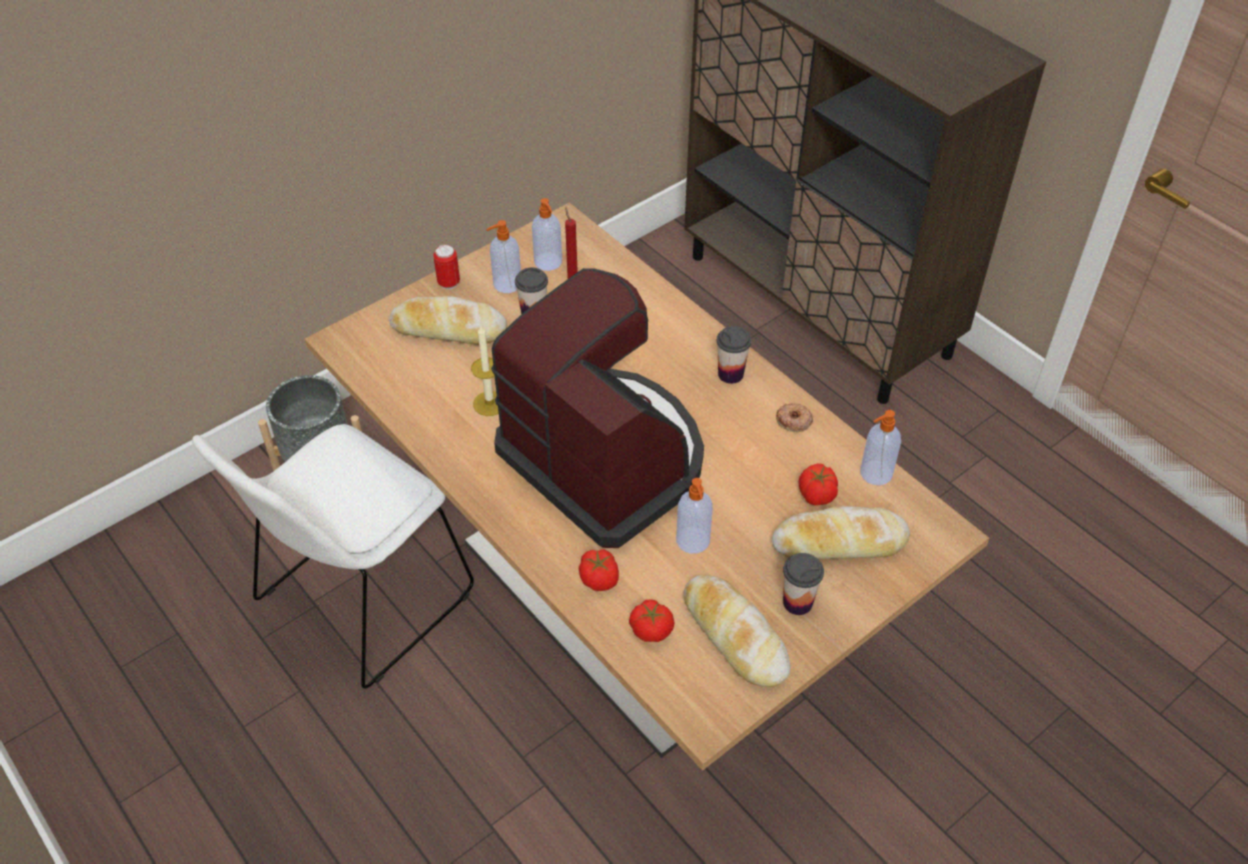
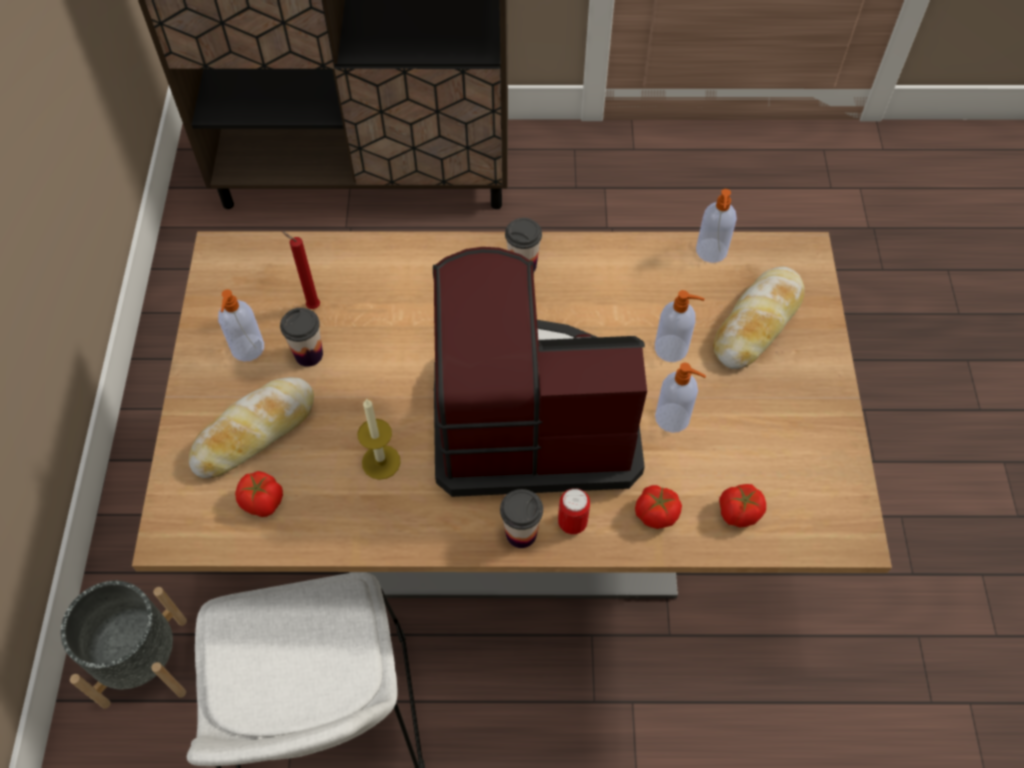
camera: 50 degrees left, 10 degrees up
(449, 283) = (194, 393): can -> can (572, 523)
(548, 262) = (256, 298): soap dispenser -> soap dispenser (672, 349)
(734, 636) = (789, 458): bread -> none
(794, 420) = (612, 261): donut -> none
(797, 602) = (791, 392): cup -> cup (521, 533)
(816, 495) = (699, 304): tomato -> tomato (263, 502)

